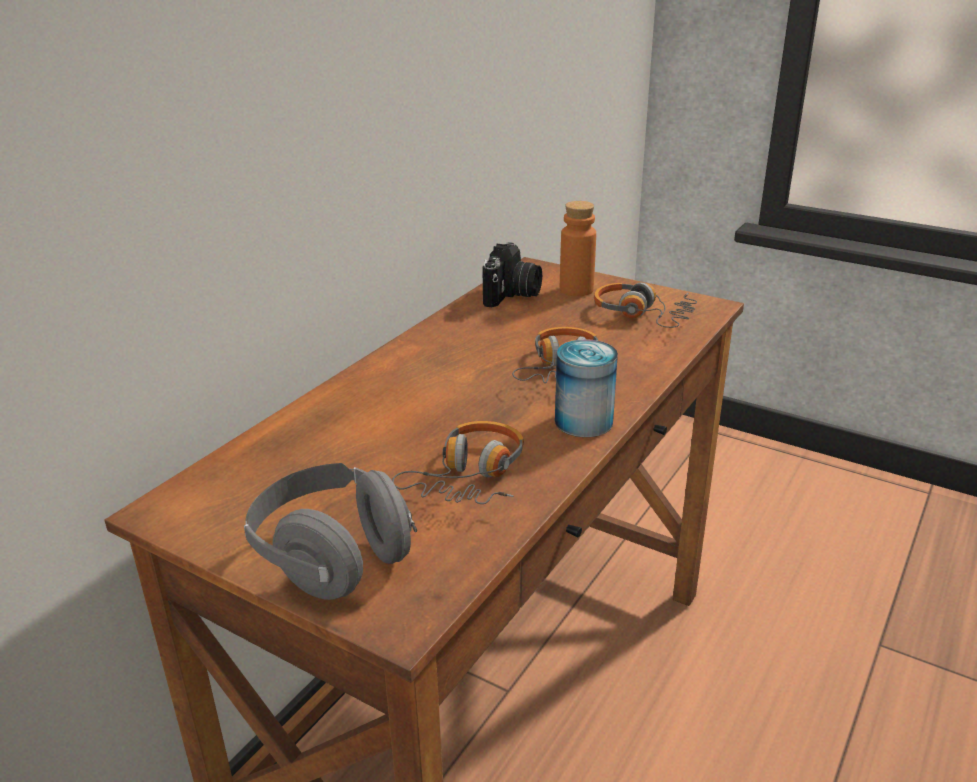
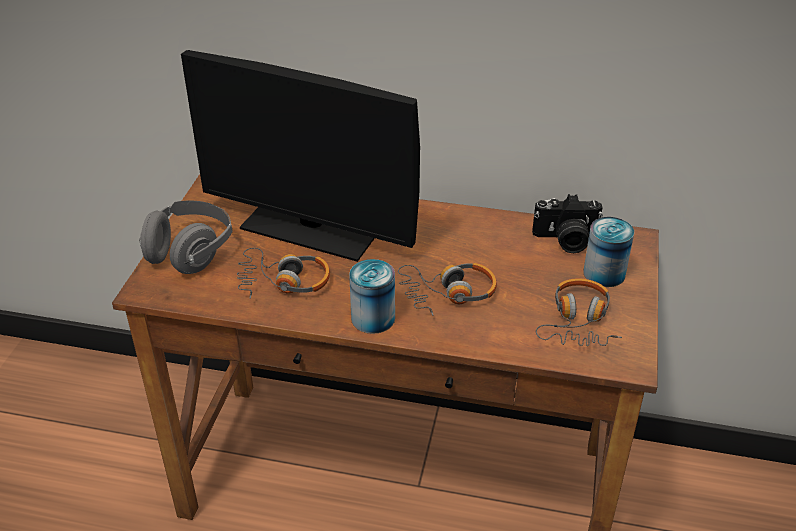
camera: 70 degrees right, 10 degrees up
(363, 436) = (311, 228): none -> monitor
(576, 290) = (604, 273): orange bottle -> can

